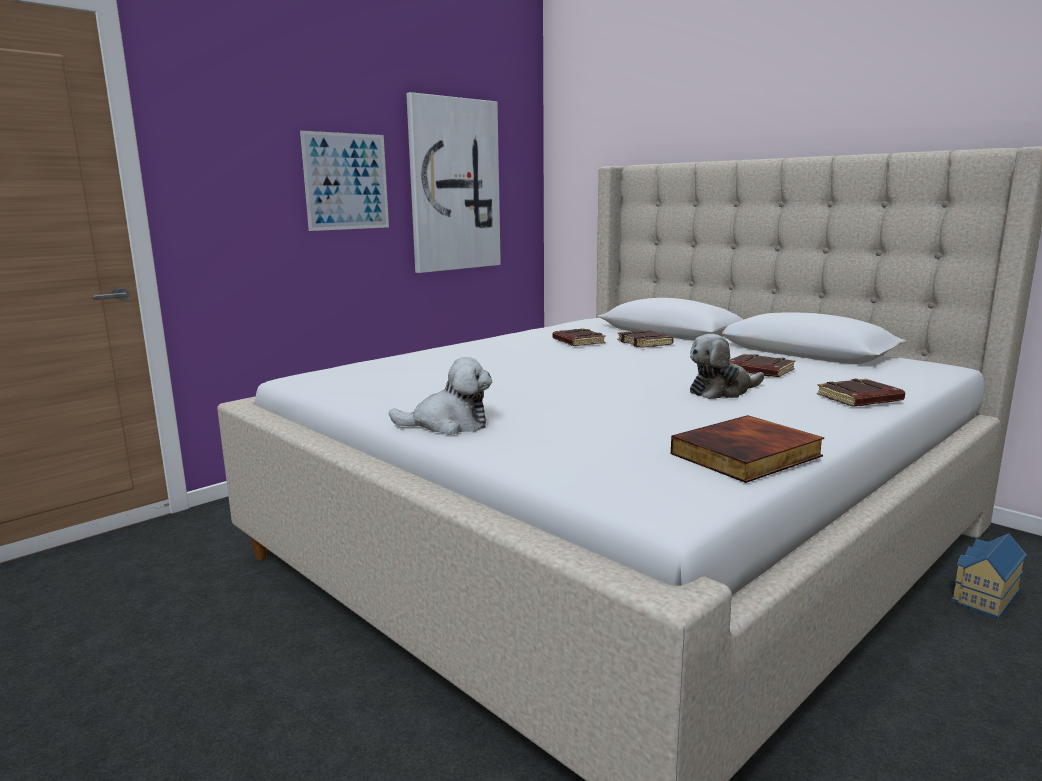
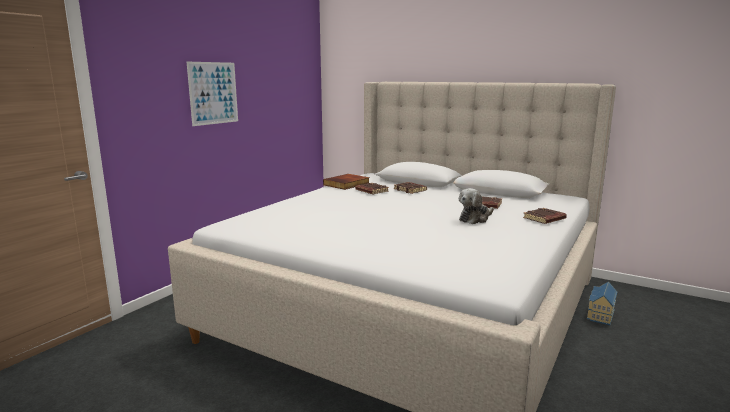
camera: 15 degrees left, 0 degrees up
(448, 425) = (346, 250): plush toy -> none
(454, 185) = (273, 92): picture -> none
(747, 456) = (514, 255): book -> book (347, 184)

